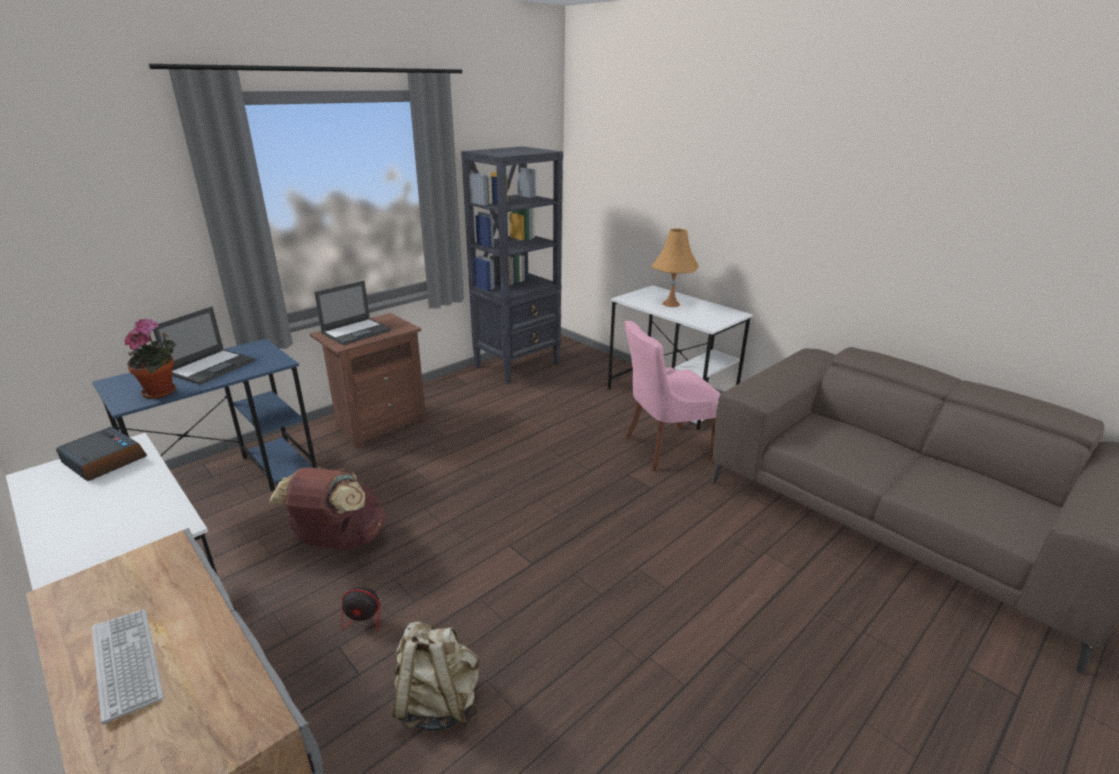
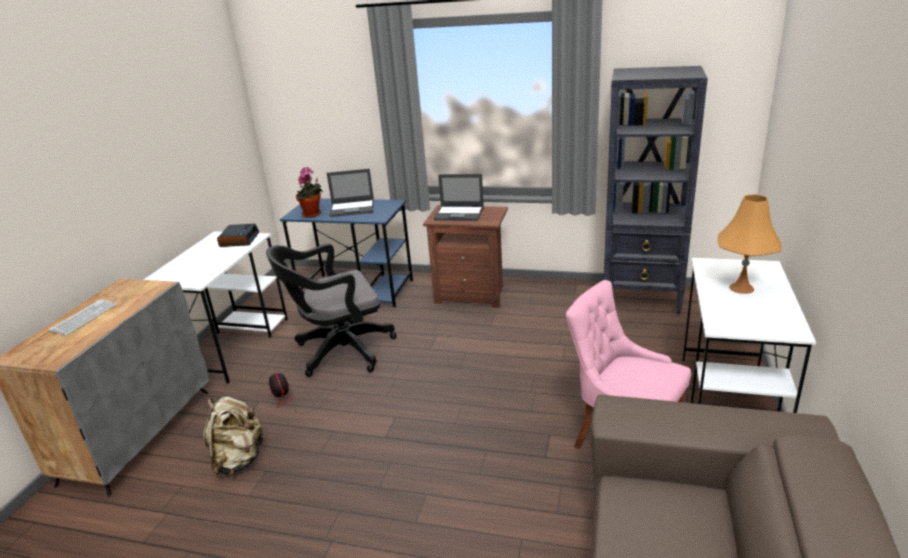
camera: 60 degrees right, 0 degrees up
(338, 542) = (339, 352): brown backpack -> black office chair

